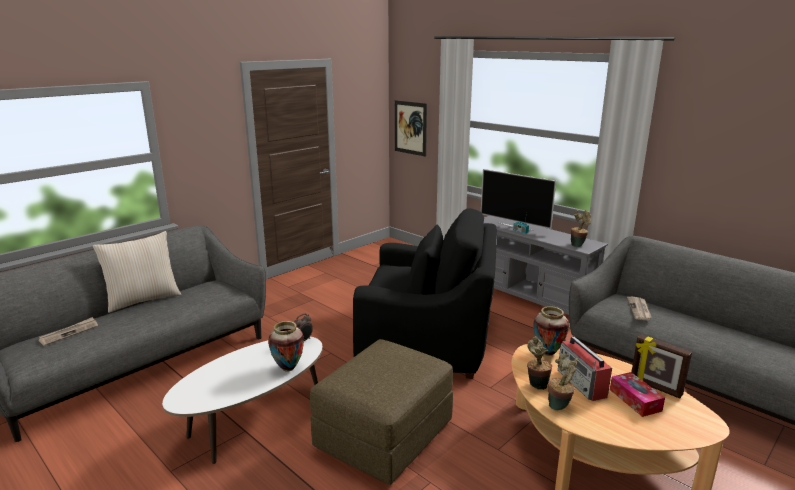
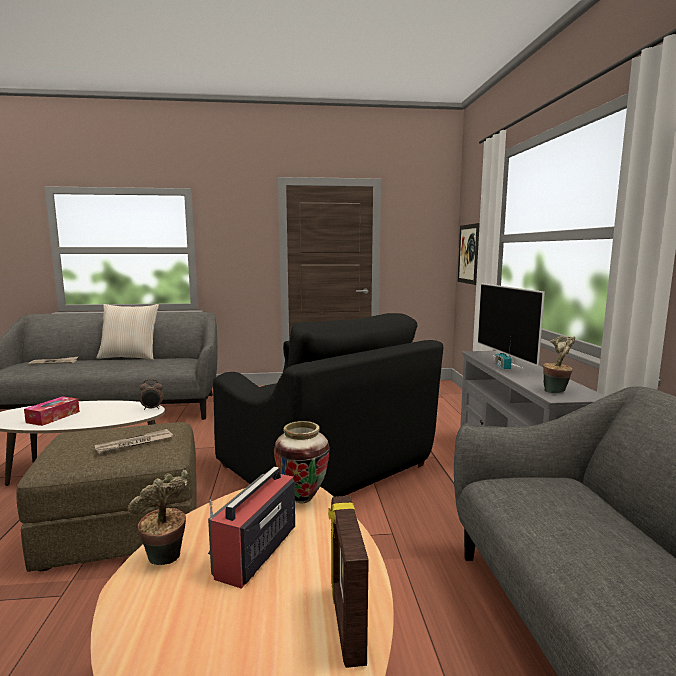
camera: 40 degrees right, 10 degrees down
(288, 368) = (95, 421): vase -> none
(536, 384) = (205, 523): potted plant -> none
(635, 400) = (270, 618): tissue box -> tissue box (53, 417)
(639, 309) = (560, 506): newspaper -> newspaper (134, 444)

